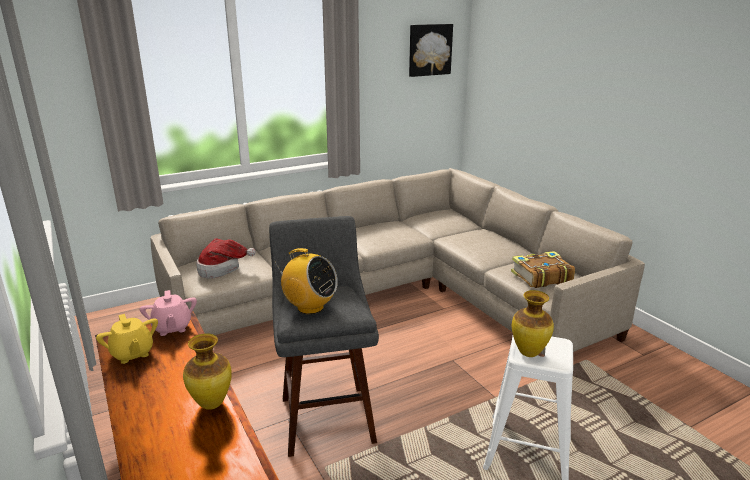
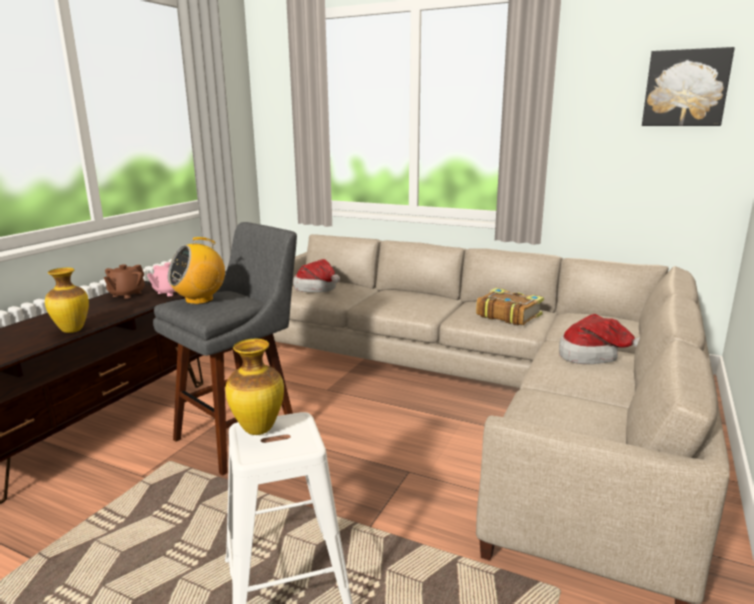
camera: 55 degrees right, 5 degrees down
(132, 353) = (126, 294): yellow teapot -> brown teapot
(310, 307) = (200, 300): radio -> radio turned 60 degrees clockwise
(478, 238) = (592, 356): none -> hat
(540, 277) = (558, 420): book -> book (508, 315)

